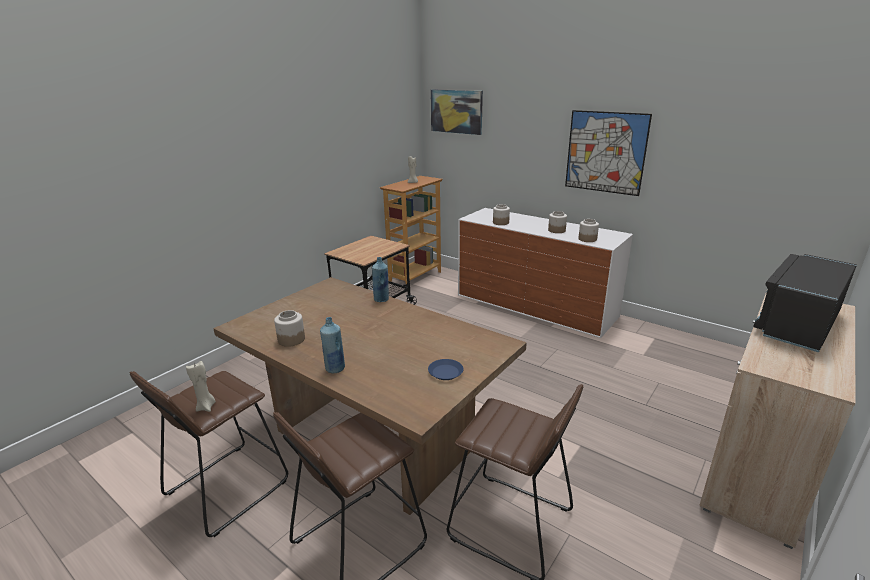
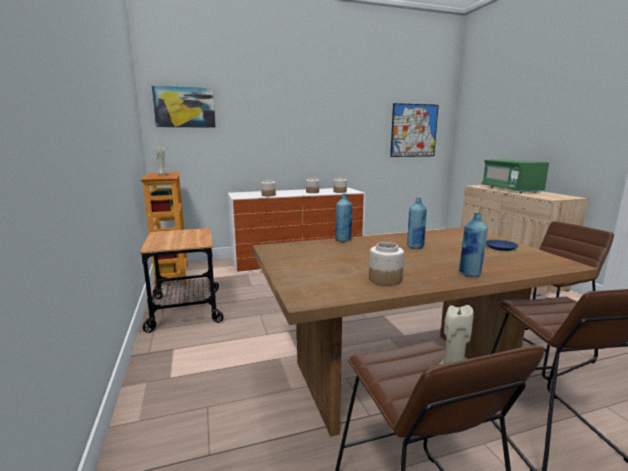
camera: 55 degrees left, 10 degrees down
(396, 331) = (415, 246): none -> blue bottle
(605, 152) = (322, 134): picture -> picture (414, 130)
(797, 325) = (509, 190): black microwave -> green microwave

